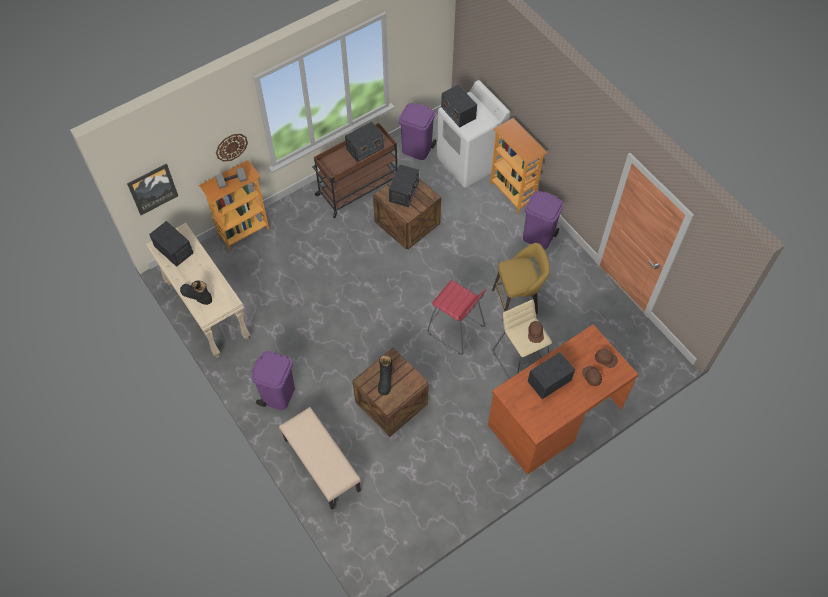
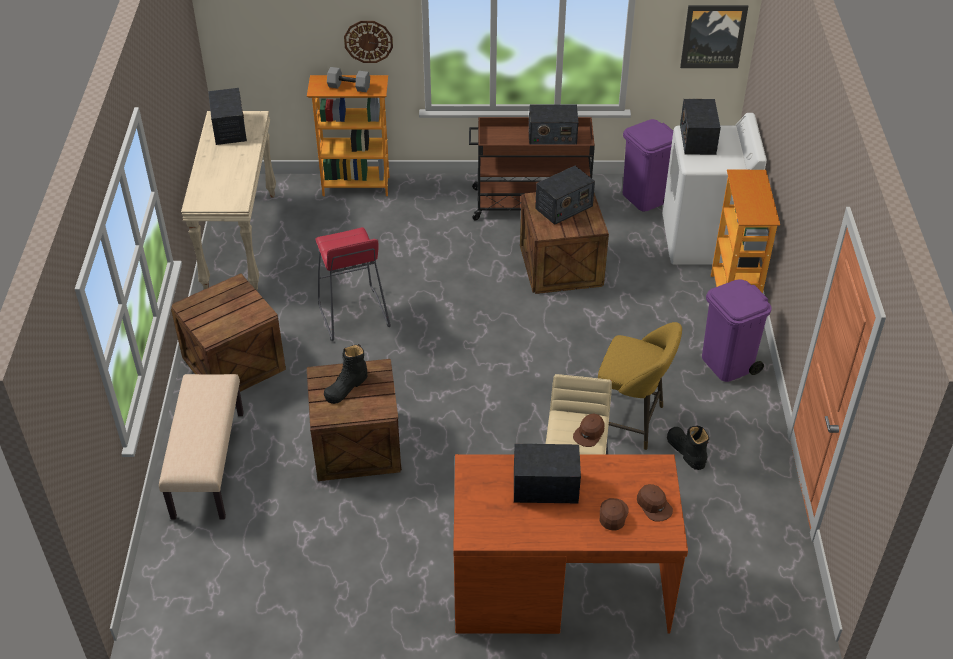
camera: 35 degrees right, 15 degrees down
(152, 188) = (245, 43): picture -> picture (713, 36)
(196, 296) = (207, 180): black boot -> black boot (686, 451)
(278, 394) = (234, 363): purple trash can -> crate
(456, 330) = (515, 411): red stool -> red stool (353, 315)

